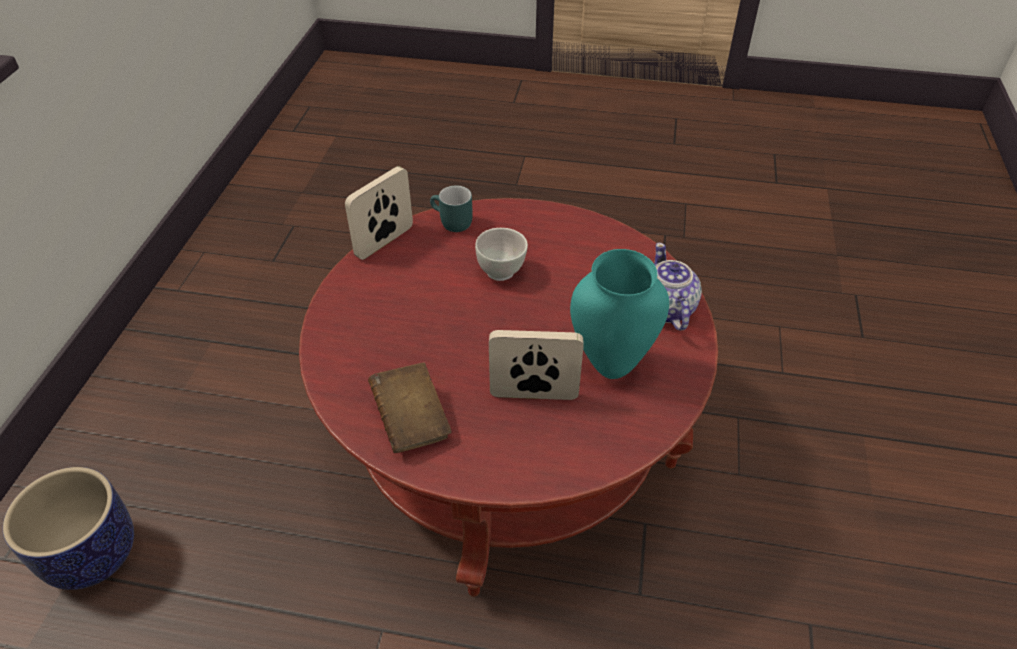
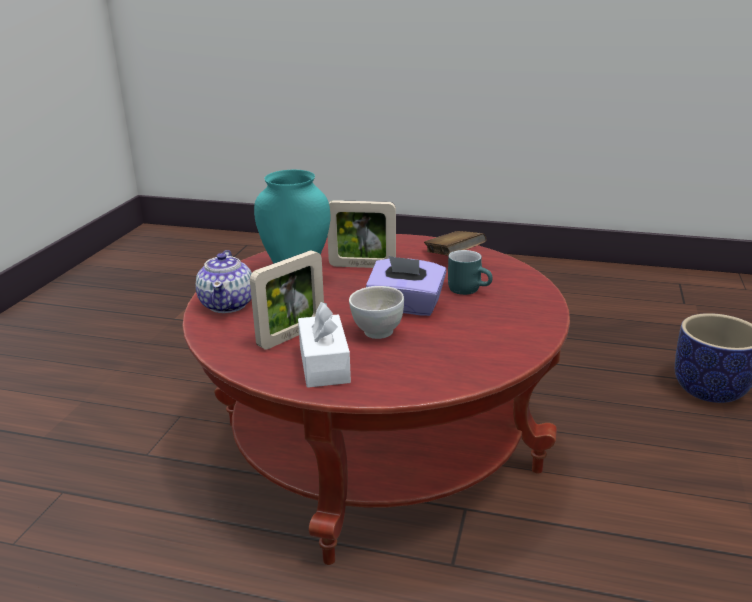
camera: 175 degrees left, 20 degrees down
(384, 242) = (512, 361): picture frame -> picture frame (291, 335)
(451, 223) = (434, 378): turquoise mug -> turquoise mug (469, 289)
(475, 311) = (406, 307): none -> purple tissue box
(541, 233) = (324, 364): none -> white tissue box

